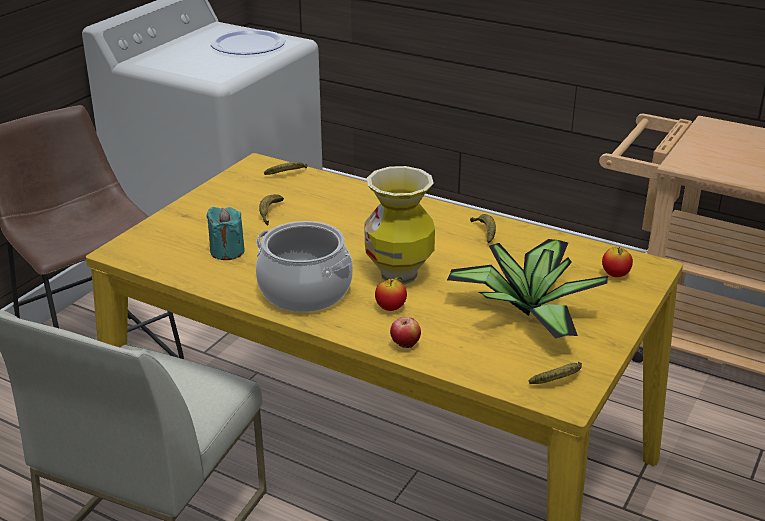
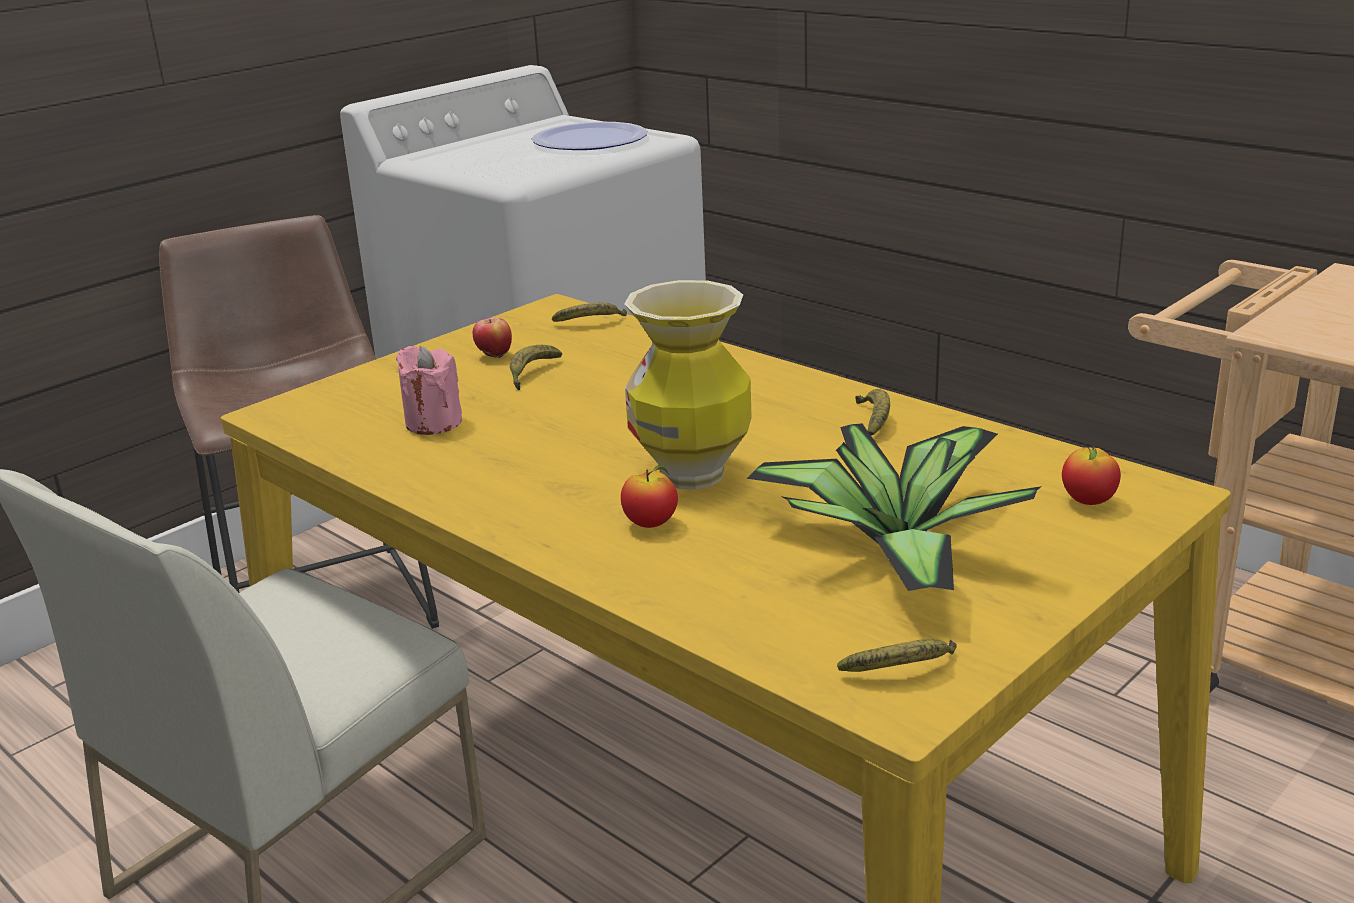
camera: 15 degrees right, 5 degrees down
(227, 251) = (433, 423): turquoise candle -> pink candle
(304, 291) = (521, 488): cooking pot -> none
(405, 345) = (644, 585): apple -> apple (494, 356)

